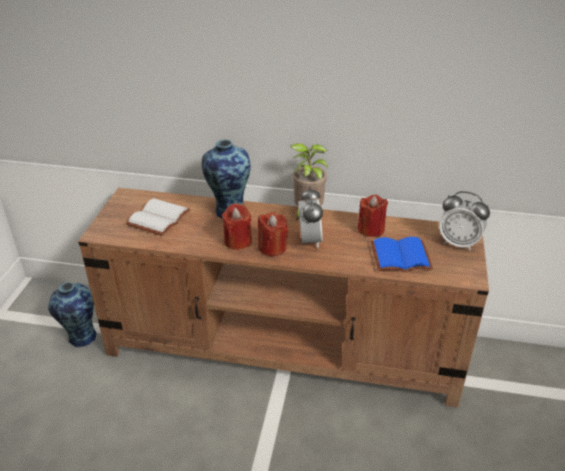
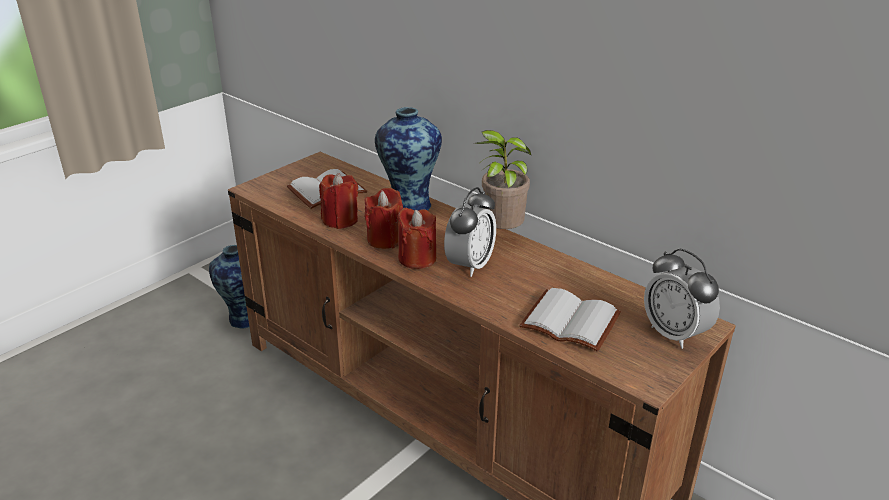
camera: 30 degrees right, 5 degrees down
(371, 229) = (563, 278): red candle -> red candle (340, 220)
(400, 258) = (568, 323): blue book -> white book

